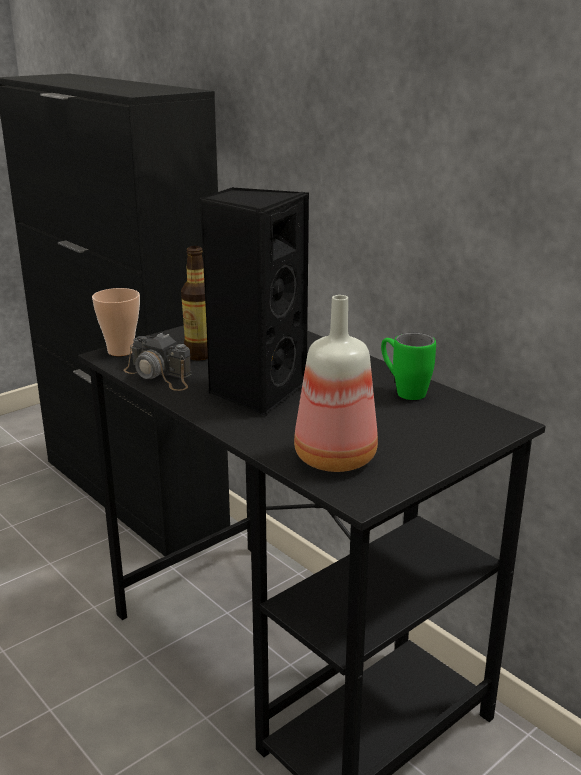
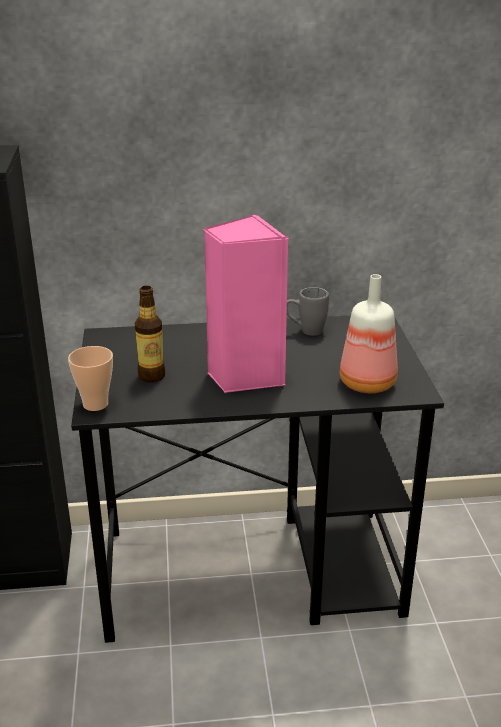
camera: 55 degrees left, 5 degrees up
(160, 375) = (168, 402): camera -> none
(256, 391) = (244, 376): black speaker -> pink speaker
(403, 391) = (305, 331): green mug -> grey mug

